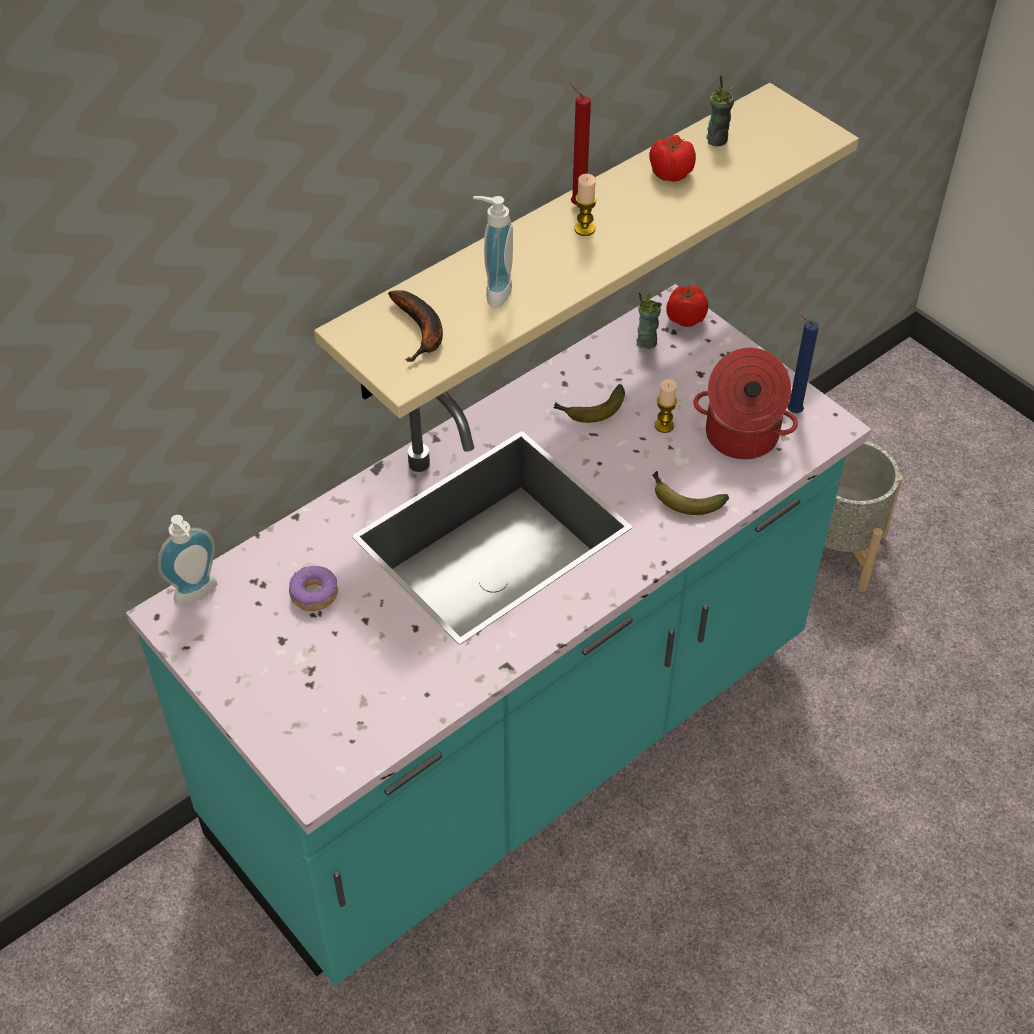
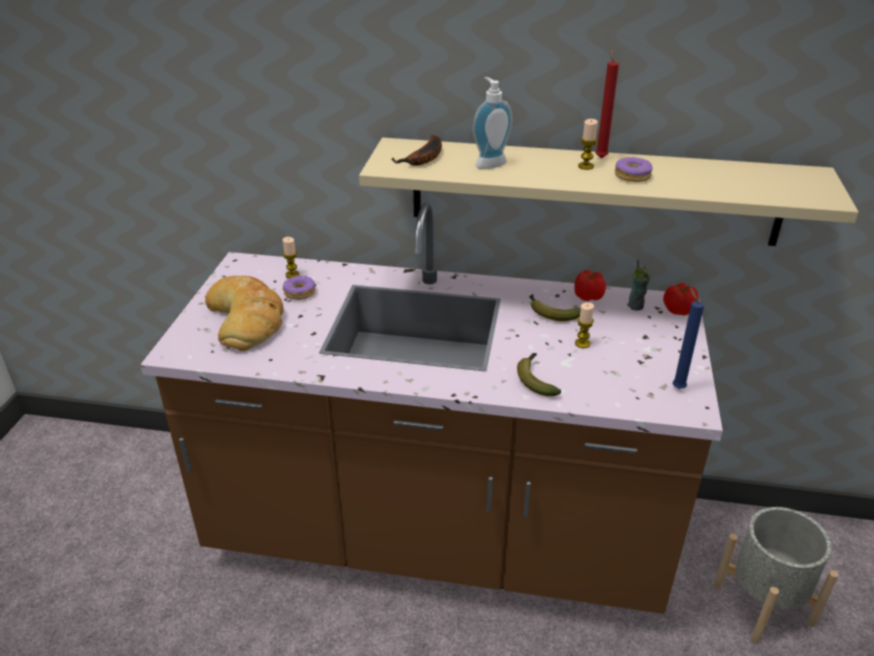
camera: 50 degrees right, 15 degrees down
(198, 595) = (260, 263): soap dispenser -> none
(263, 578) = (292, 274): none -> candle
(315, 673) = (247, 318): none -> bread
(517, 745) = (437, 537): turquoise counter -> brown counter
(643, 214) = (632, 176): none -> donut
(670, 173) = (684, 170): tomato -> tomato (588, 296)
(717, 139) = (744, 171): cup -> none
(741, 437) = (621, 377): cooking pot -> none

